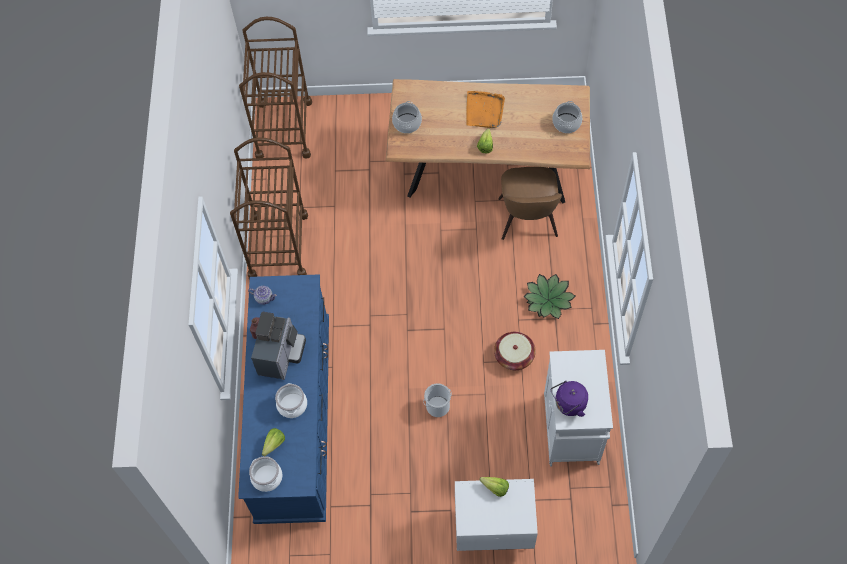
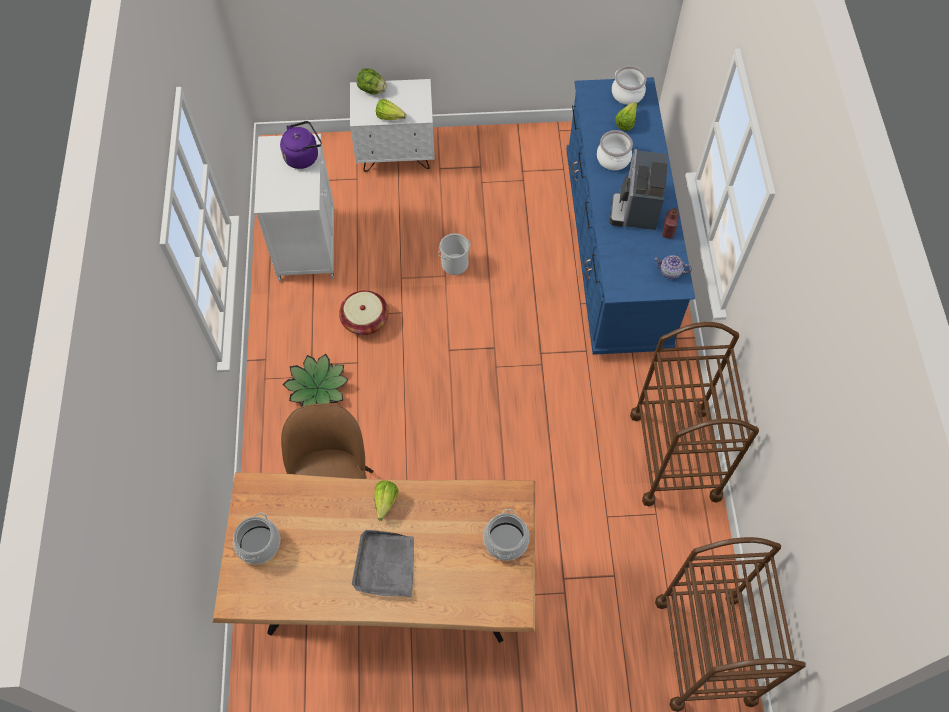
camera: 175 degrees right, 0 degrees up
(484, 111) = (385, 565): orange tray -> grey tray
(514, 522) = (372, 90): none -> lettuce

